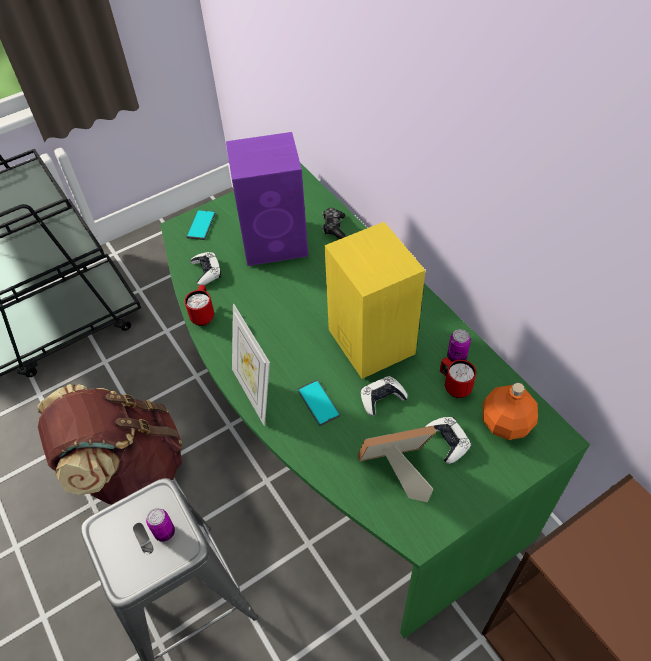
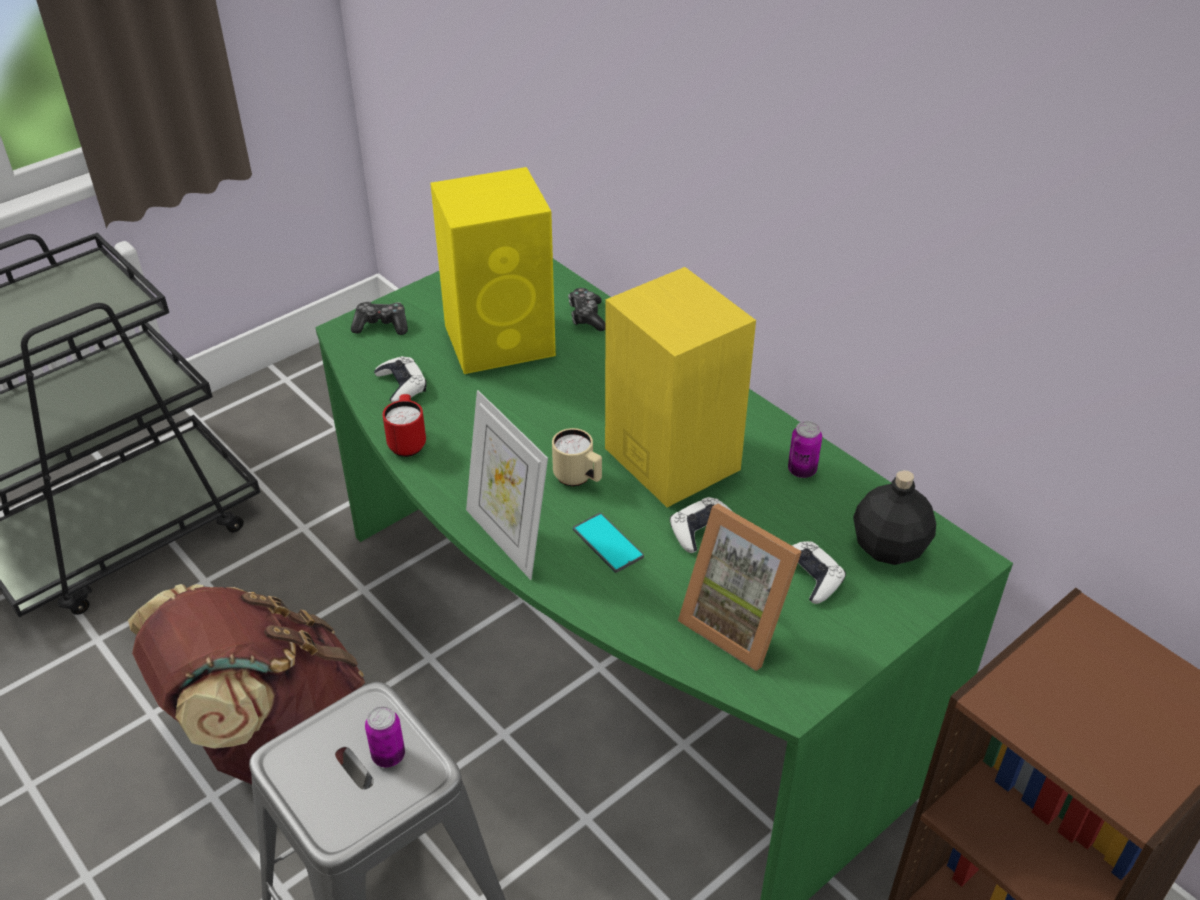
camera: 10 degrees left, 10 degrees down
(201, 225) = (381, 325): phone -> game controller
(276, 241) = (502, 340): purple speaker -> yellow speaker
(307, 352) = (578, 479): none -> beige mug
(395, 473) = (739, 623): picture frame -> picture frame turned 120 degrees counterclockwise
(454, 386) = (805, 506): red mug -> none
(505, 424) = (888, 548): orange bottle -> black bottle

